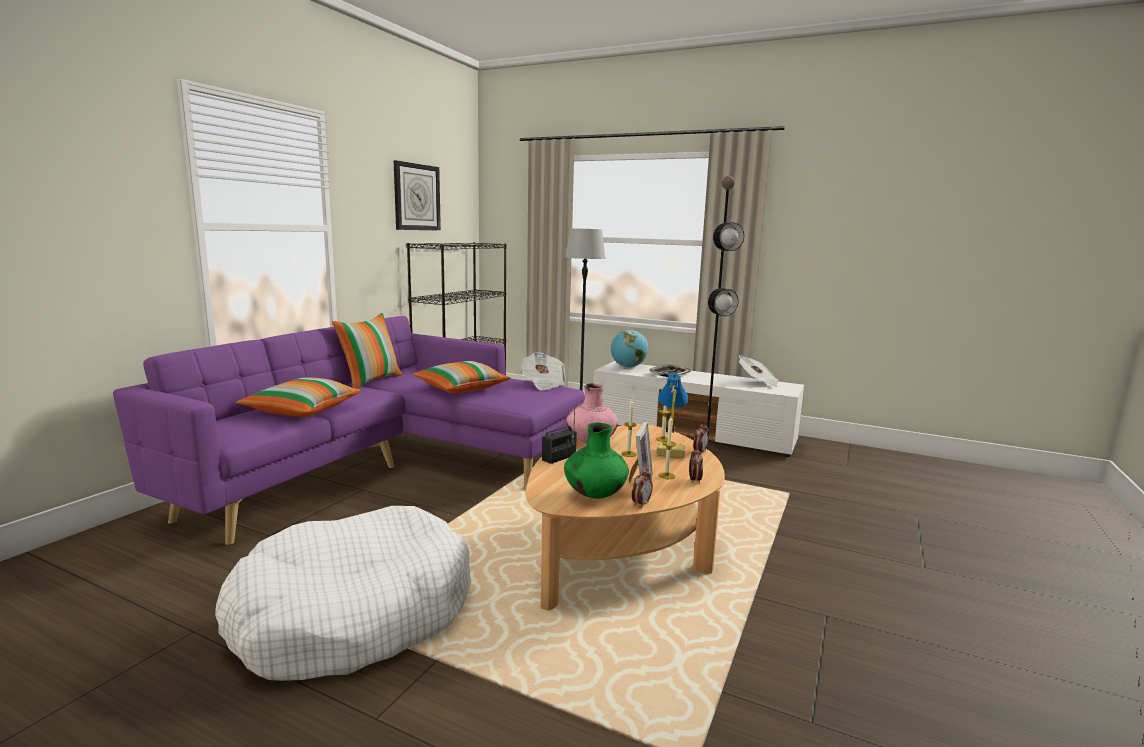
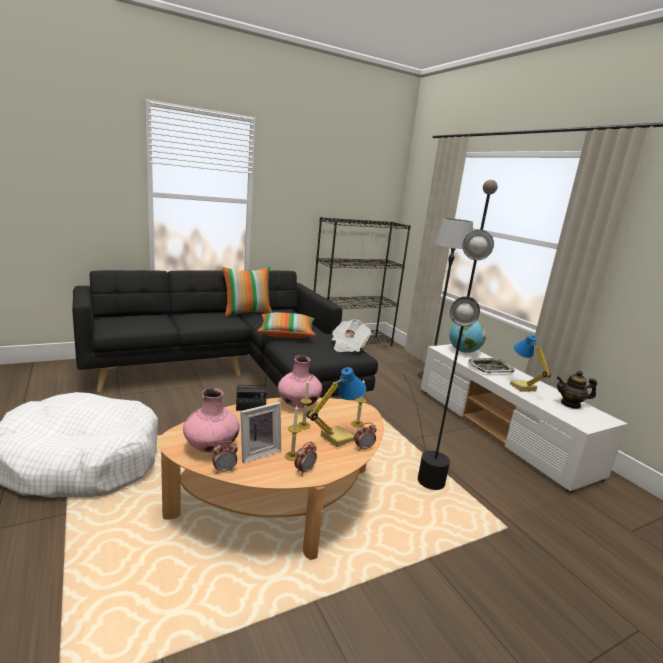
camera: 35 degrees right, 5 degrees up
(303, 411) = (172, 322): pillow -> none
(393, 468) = (238, 377): purple sofa -> black sofa
(416, 197) = (336, 182): wall clock -> none
(594, 495) = (211, 447): green vase -> pink vase
(713, 381) = (522, 387): none -> table lamp
(758, 382) = (570, 404): newspaper -> teapot

